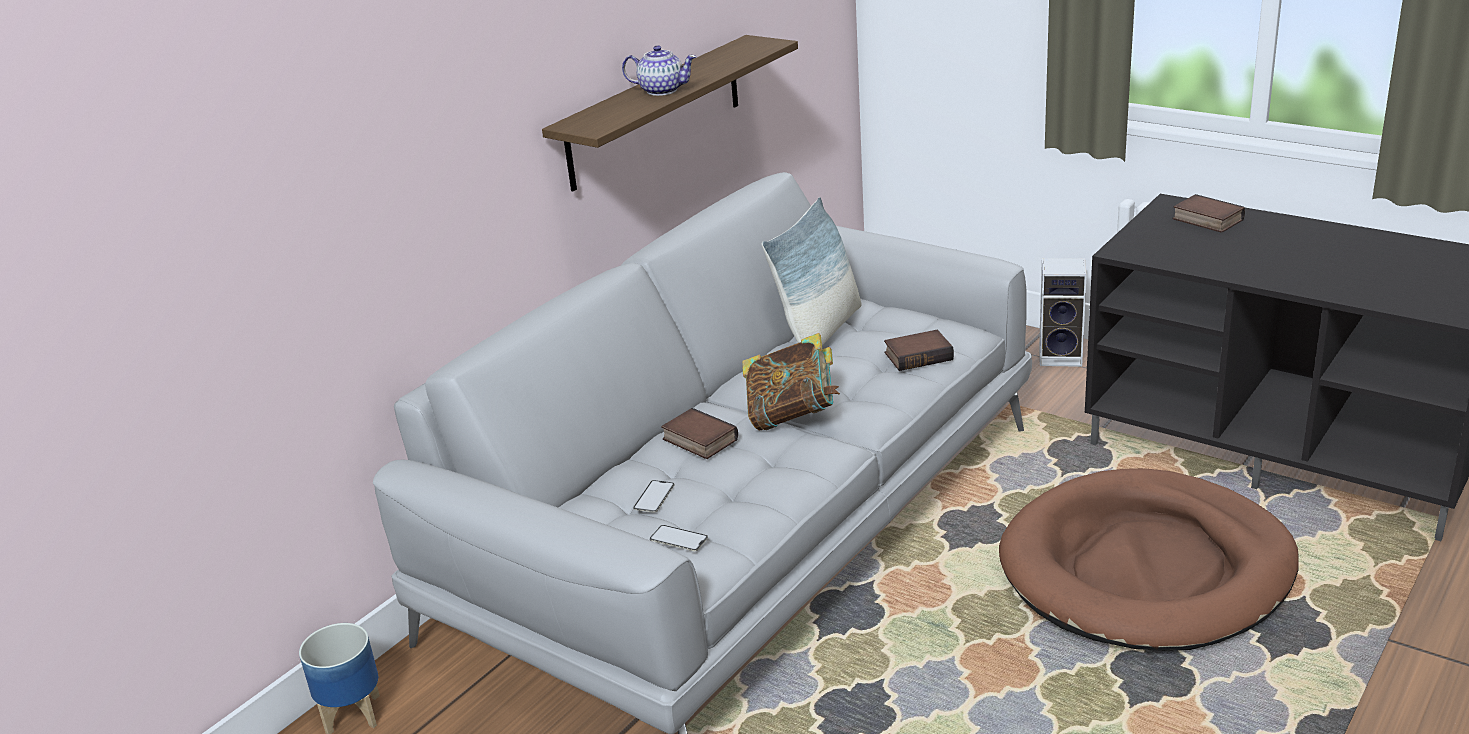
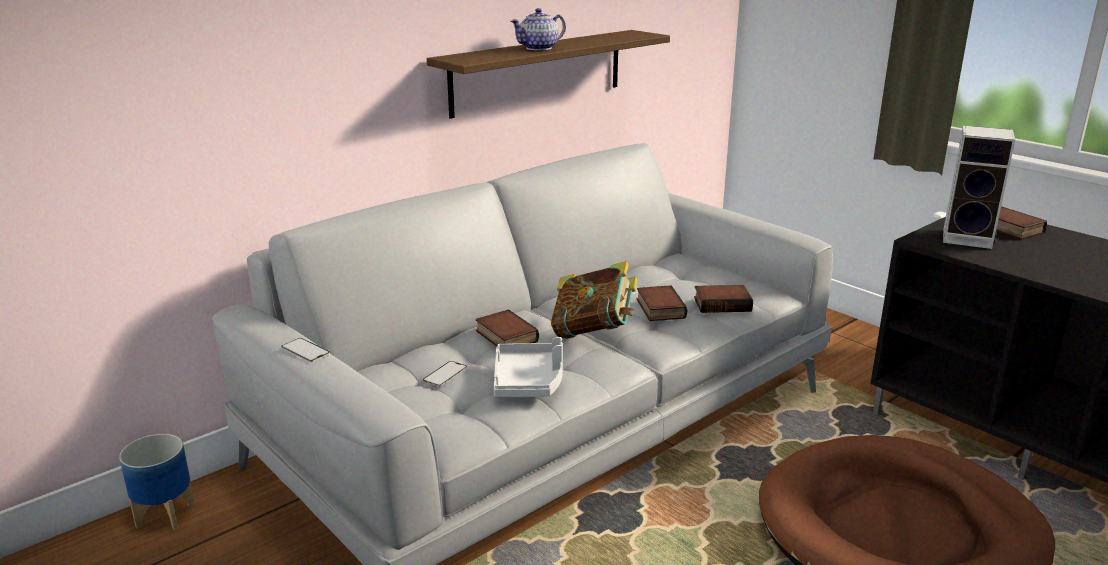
camera: 10 degrees right, 5 degrees down
(661, 90) = (539, 48): teapot -> teapot turned 120 degrees clockwise
(678, 538) = (446, 411): phone -> phone (305, 350)
(749, 488) = (529, 381): none -> grey tray
(820, 332) = (646, 274): pillow -> none
(851, 374) = (658, 308): none -> book
(1062, 356) = (865, 341): speaker -> speaker (969, 238)

